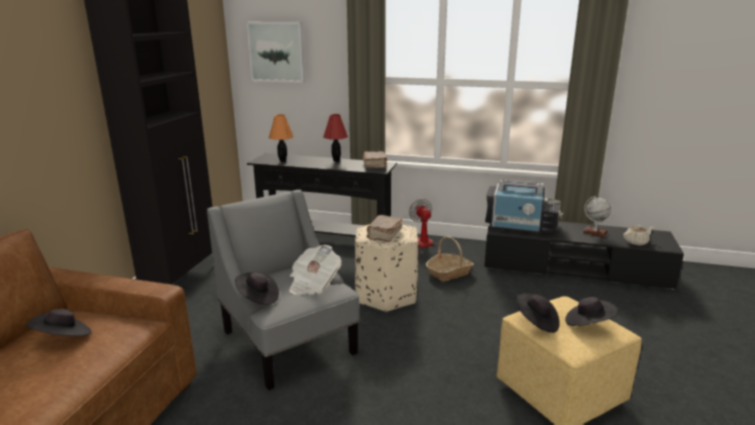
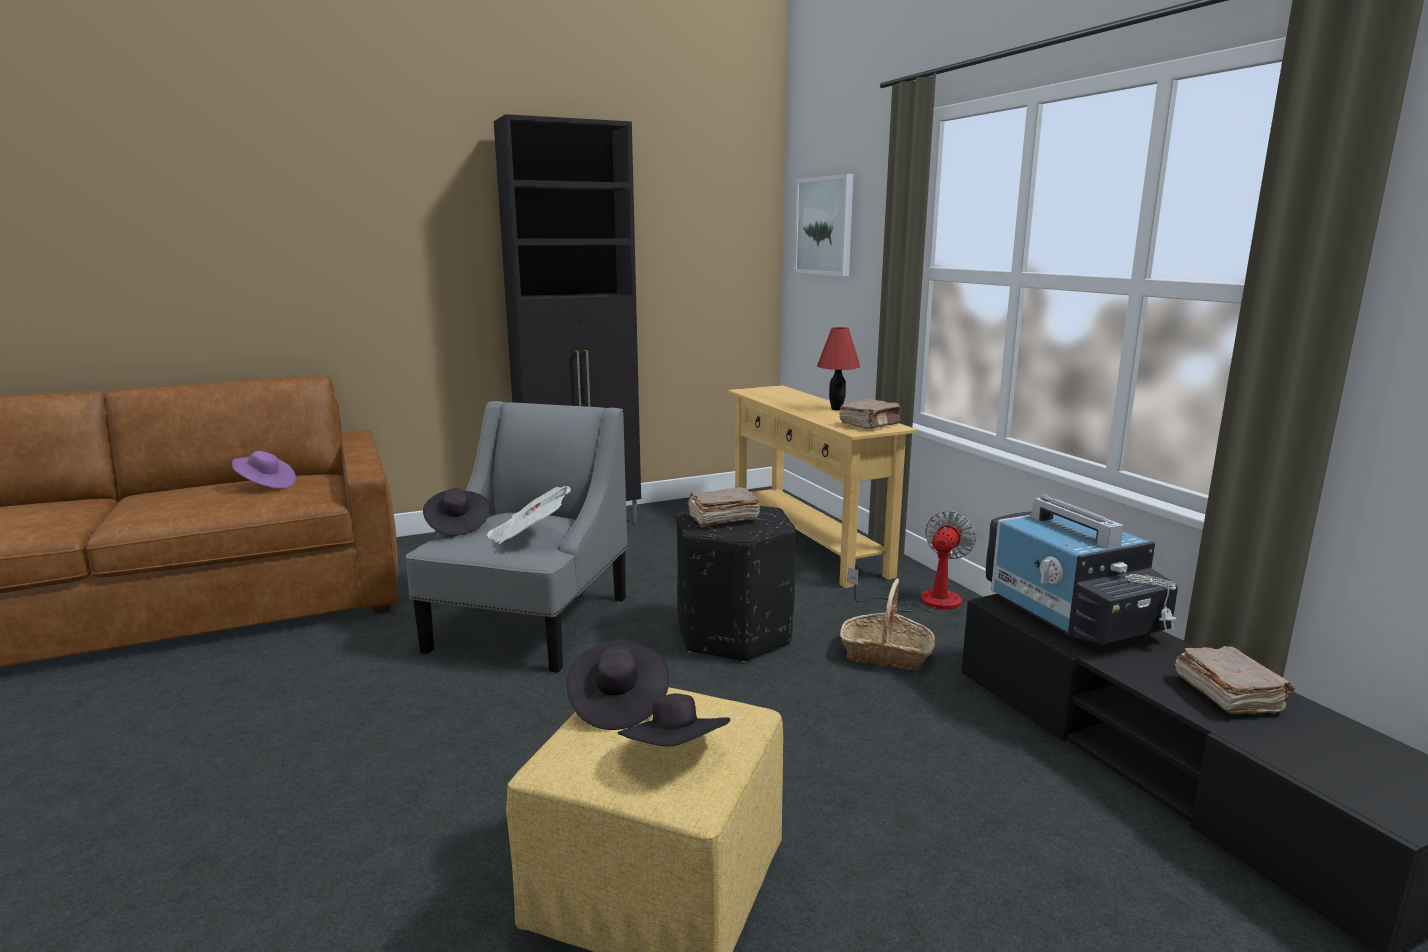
camera: 50 degrees right, 5 degrees down
(63, 338) = (266, 485): black hat -> purple hat
(282, 161) = (770, 396): orange table lamp -> none
(325, 240) = (808, 543): black console table -> beige console table
(386, 295) = (733, 635): beige ottoman -> black ottoman
(594, 233) = (1227, 694): globe -> brown book
(636, 242) = (1307, 759): beige teapot -> none

